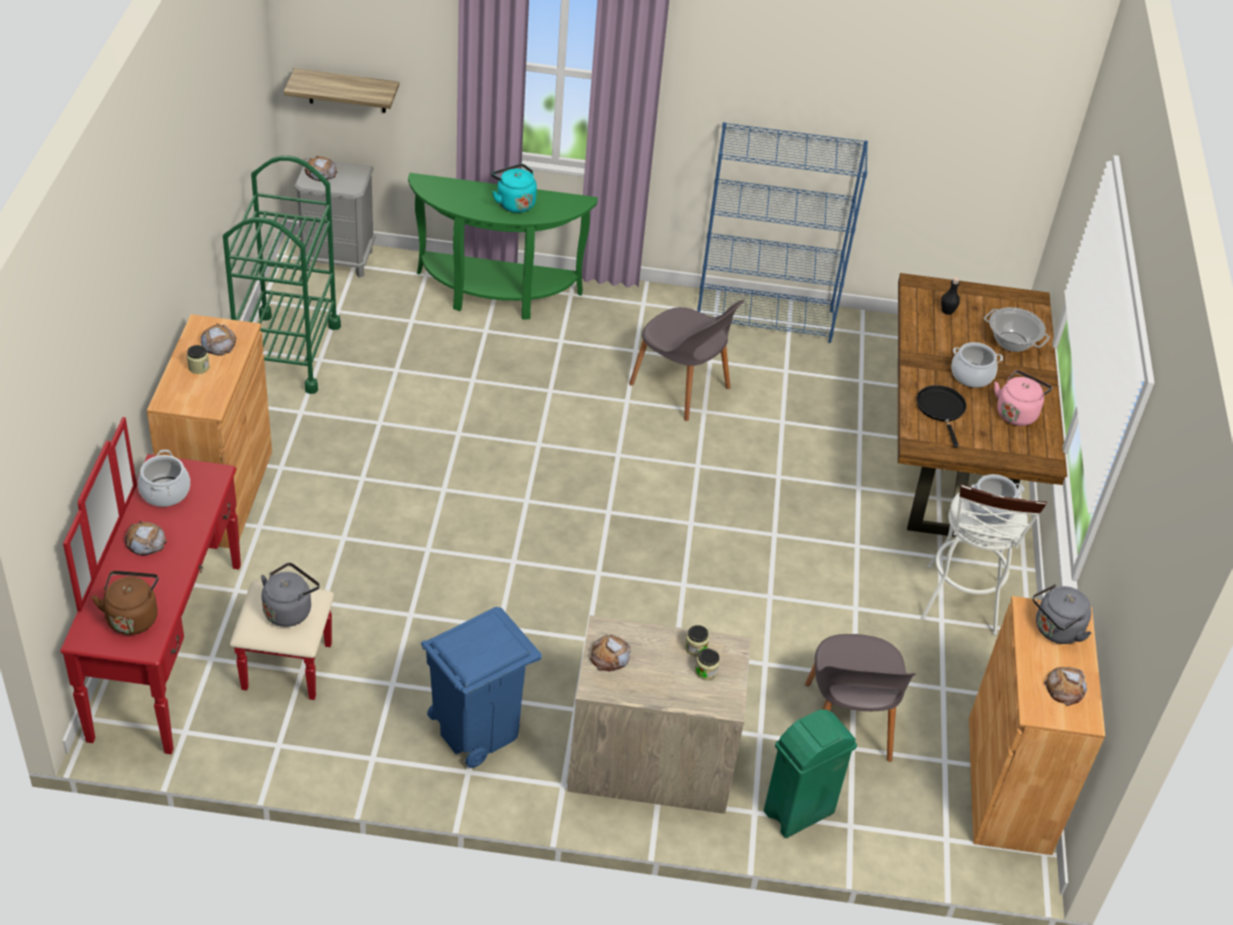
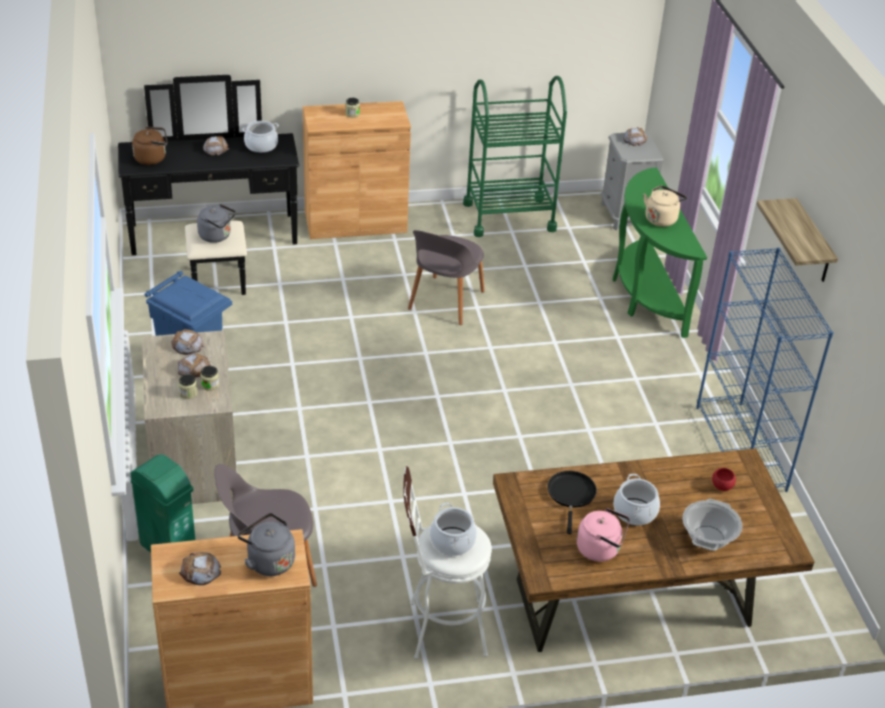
camera: 75 degrees right, 5 degrees down
(195, 652) = (215, 244): red dresser -> black dresser
(218, 343) = (380, 115): bread -> bread (194, 369)
(347, 91) = (671, 91): shelf -> shelf (812, 243)
(514, 203) = (661, 218): turquoise kettle -> beige kettle
(681, 388) = (608, 412): grey chair -> grey chair (445, 301)
(941, 409) = (571, 495): black frying pan -> black frying pan turned 60 degrees counterclockwise
(947, 311) = (722, 486): black bottle -> red bowl

